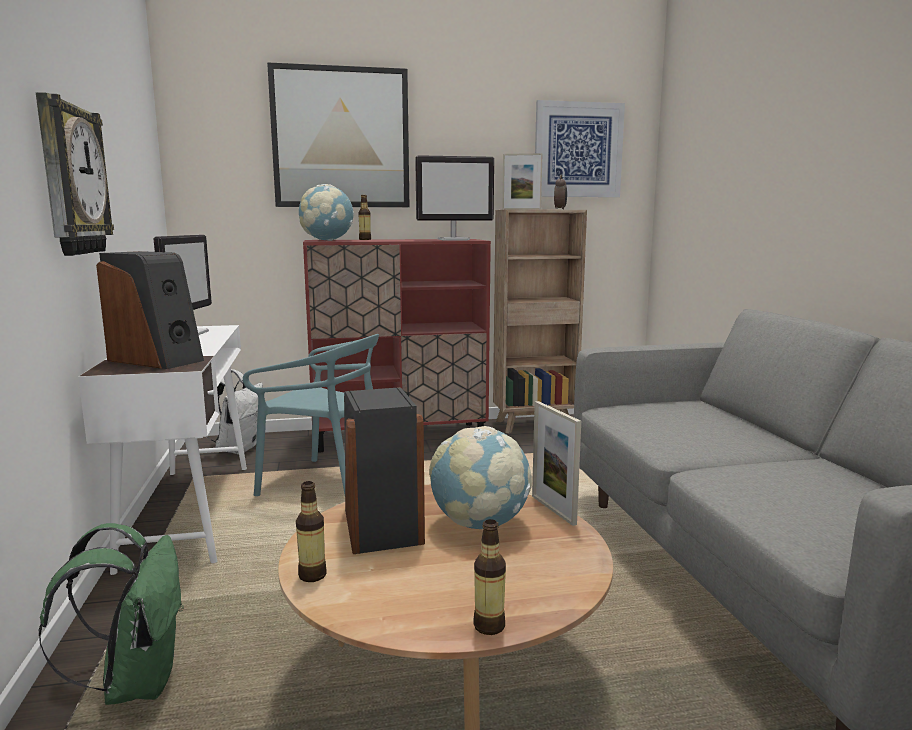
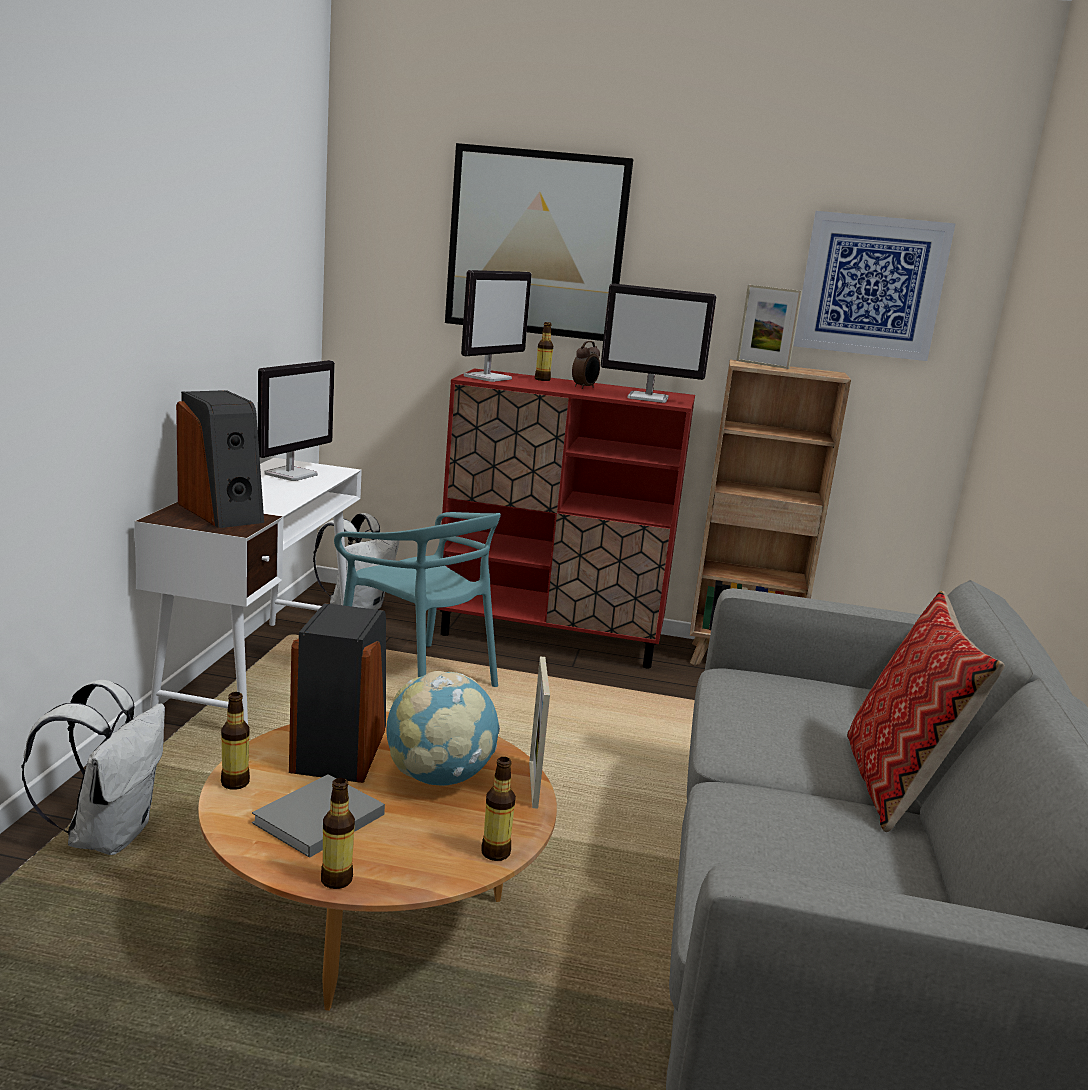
camera: 20 degrees right, 5 degrees up
(71, 180) = (159, 316): wall clock -> none
(136, 682) = (108, 834): green backpack -> white backpack
(327, 240) = (488, 378): globe -> monitor
(417, 584) = (316, 820): none -> grey book
(560, 209) = (816, 372): alarm clock -> alarm clock (585, 387)
(586, 564) = (495, 853): none -> bottle
(786, 445) = (896, 785): none -> pillow

